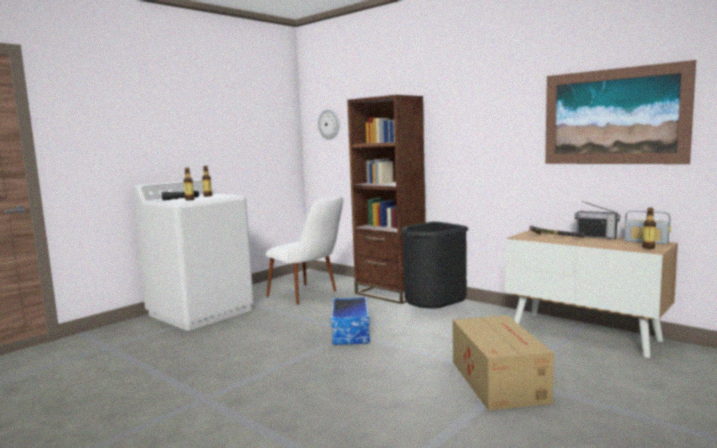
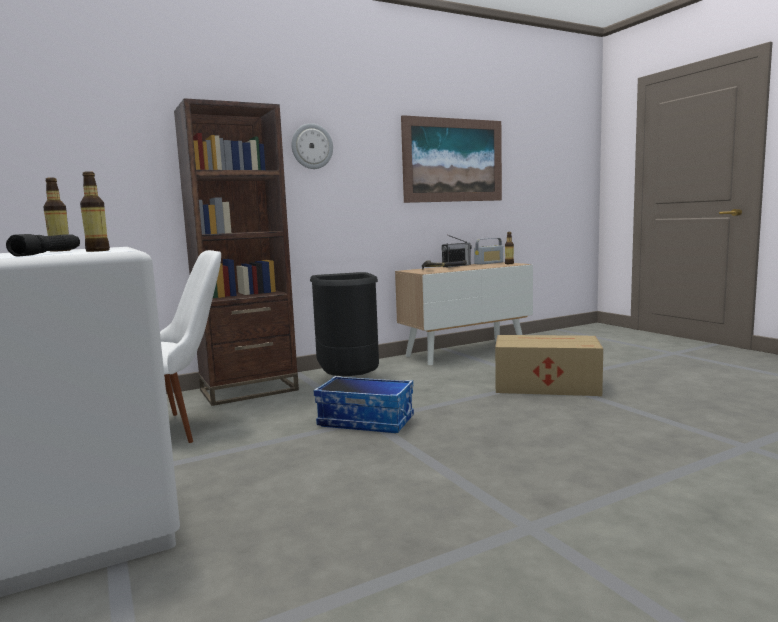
camera: 70 degrees left, 0 degrees up
(329, 124) = (52, 140): wall clock -> wall clock (312, 146)

